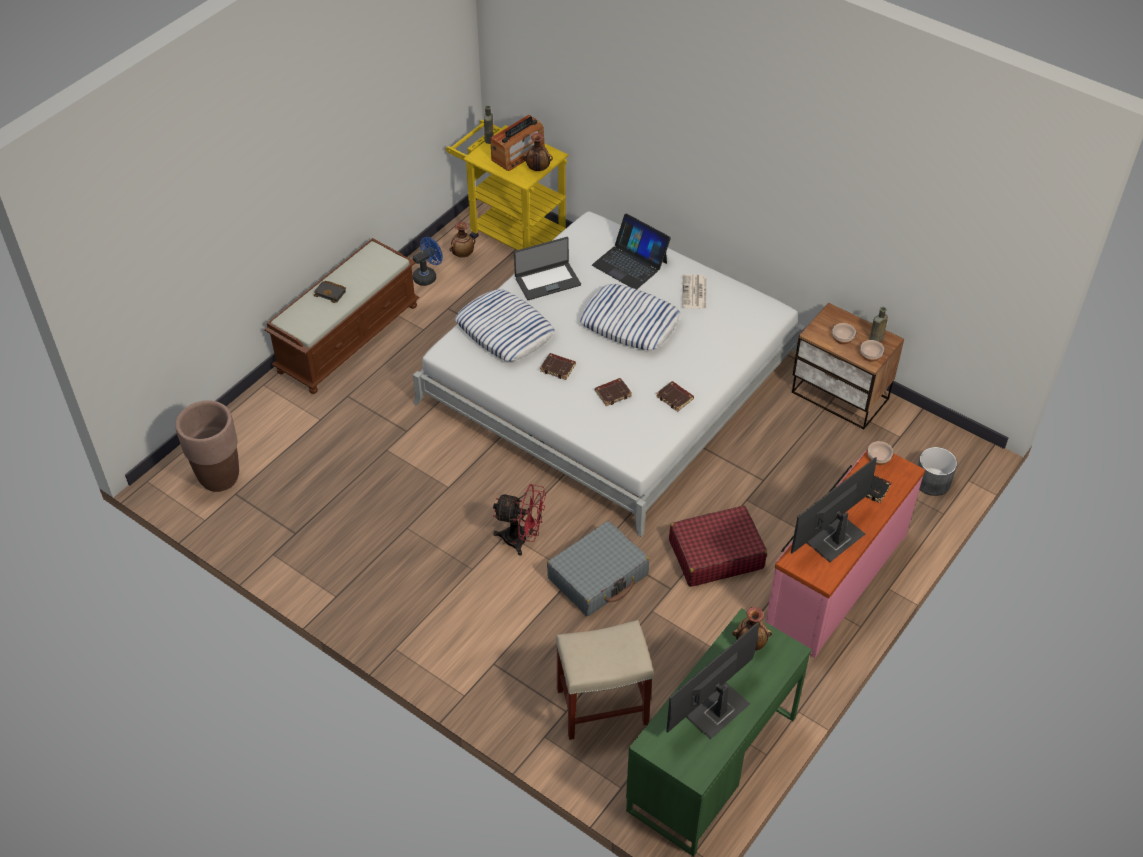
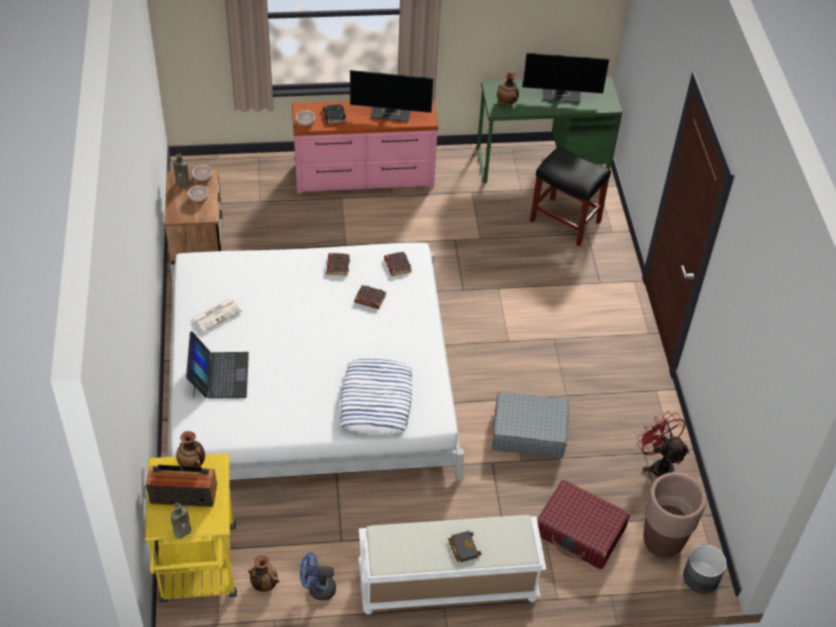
camera: 135 degrees left, 0 degrees up
(348, 337) = (447, 584): brown bench -> white bench
(522, 539) = (503, 330): red fan -> red fan (658, 465)
(547, 281) = (293, 413): laptop -> none
(558, 368) = (379, 343): brown book -> brown book (397, 265)
(598, 576) = (485, 276): grey suitcase -> grey suitcase (528, 432)
(603, 705) = (564, 221): beige stool -> black stool
(630, 323) = (289, 333): pillow -> none
(715, 554) = (405, 235): red suitcase -> red suitcase (580, 531)
(931, 481) = (235, 173): grey planter -> grey planter (701, 577)

